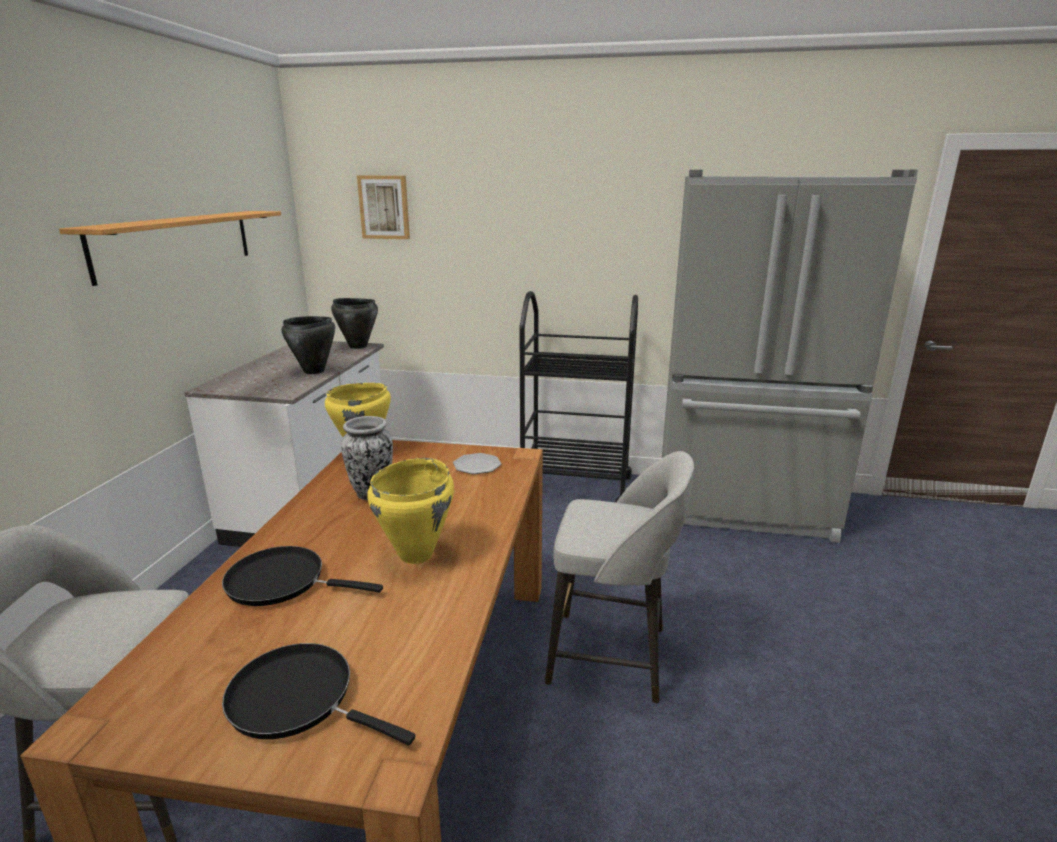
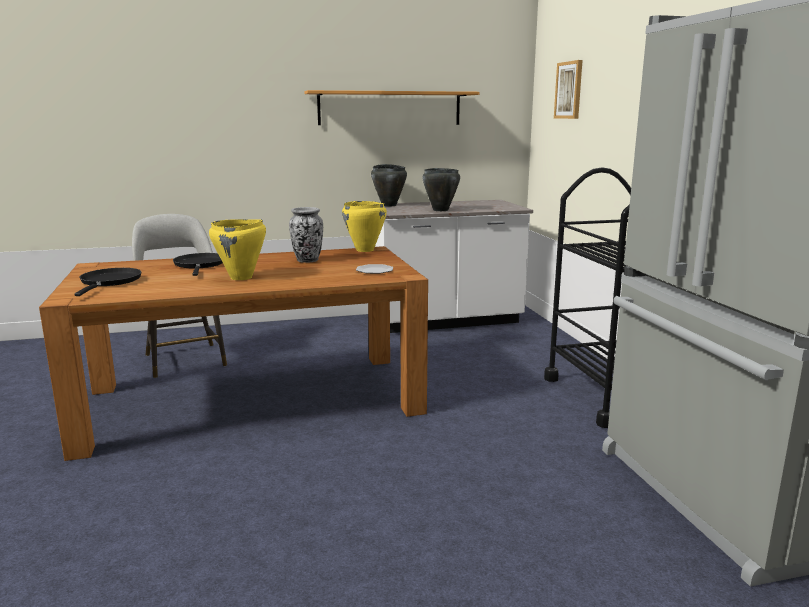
camera: 65 degrees right, 5 degrees down
(358, 346) = (512, 207): black cooking pot -> black cooking pot (389, 205)
(612, 656) = (364, 458): grey stool -> none

